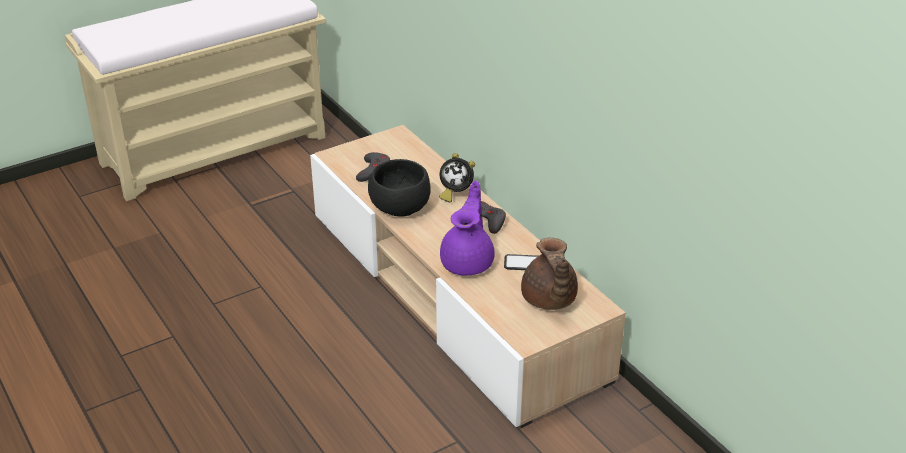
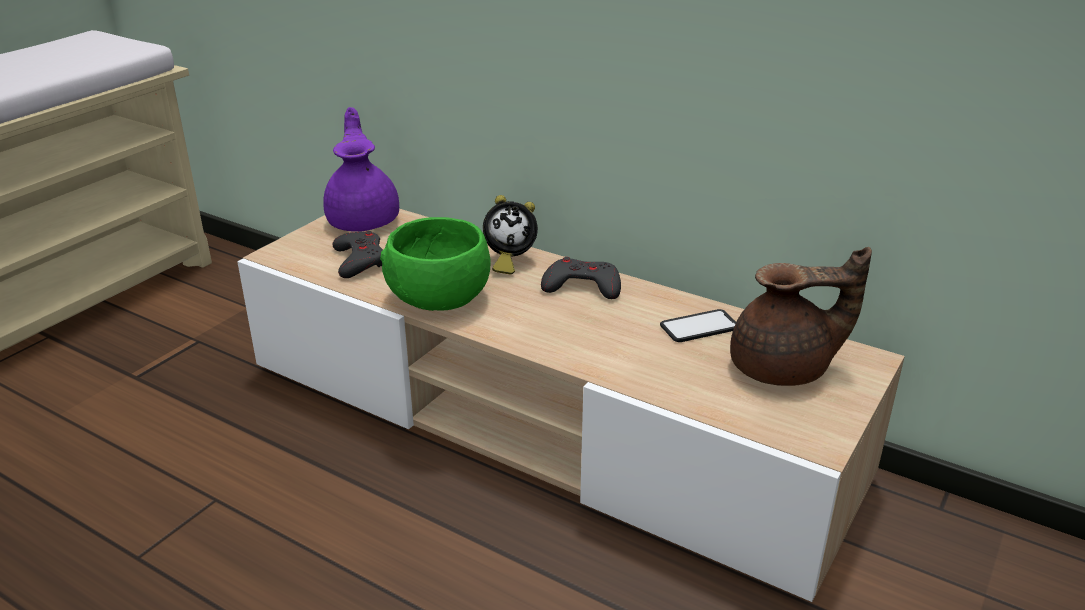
camera: 25 degrees left, 5 degrees down
(399, 208) = (438, 299): black bowl -> green bowl
(468, 262) = (612, 347): purple teapot -> purple teapot (364, 220)
(548, 300) = (784, 369): brown teapot -> brown teapot turned 60 degrees counterclockwise

